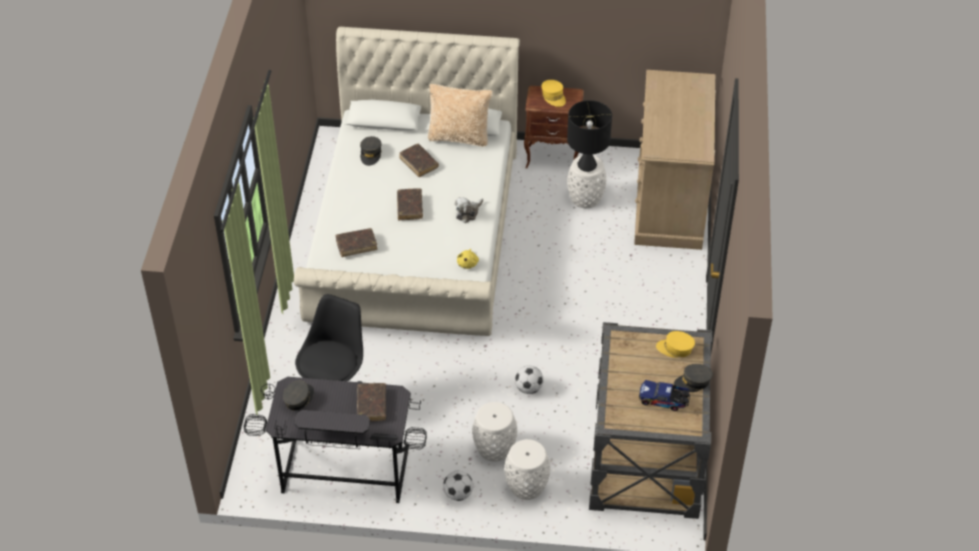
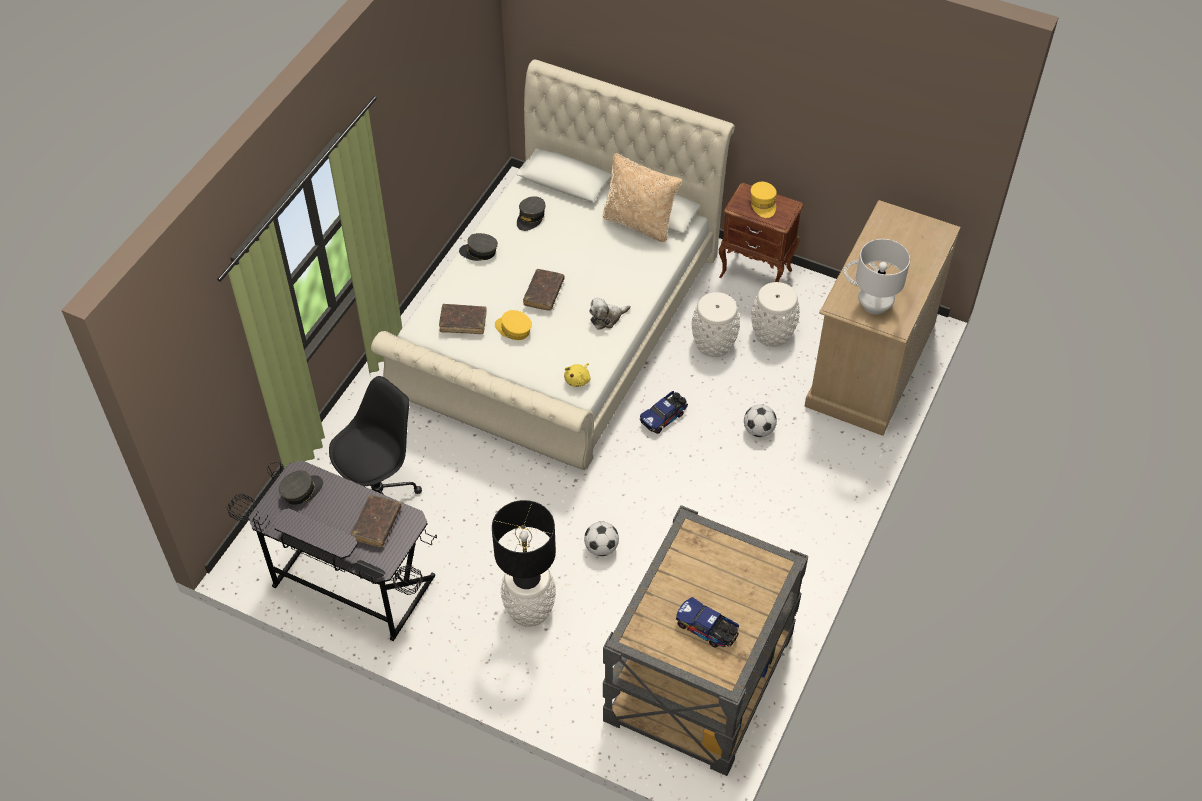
camera: 20 degrees right, 5 degrees up
(418, 163) = (579, 242): brown book -> none
(458, 494) = (463, 652): football -> football (758, 430)
(527, 486) = (545, 667): white stool -> white stool (714, 343)
(531, 281) = (664, 417): none -> toy truck
(587, 166) = (775, 298): black table lamp -> black table lamp (527, 579)
(672, 136) = (869, 292): none -> white table lamp
(675, 348) = (752, 566): yellow cap -> yellow cap (513, 329)
(693, 382) = (753, 616): grey cap -> grey cap (479, 252)

